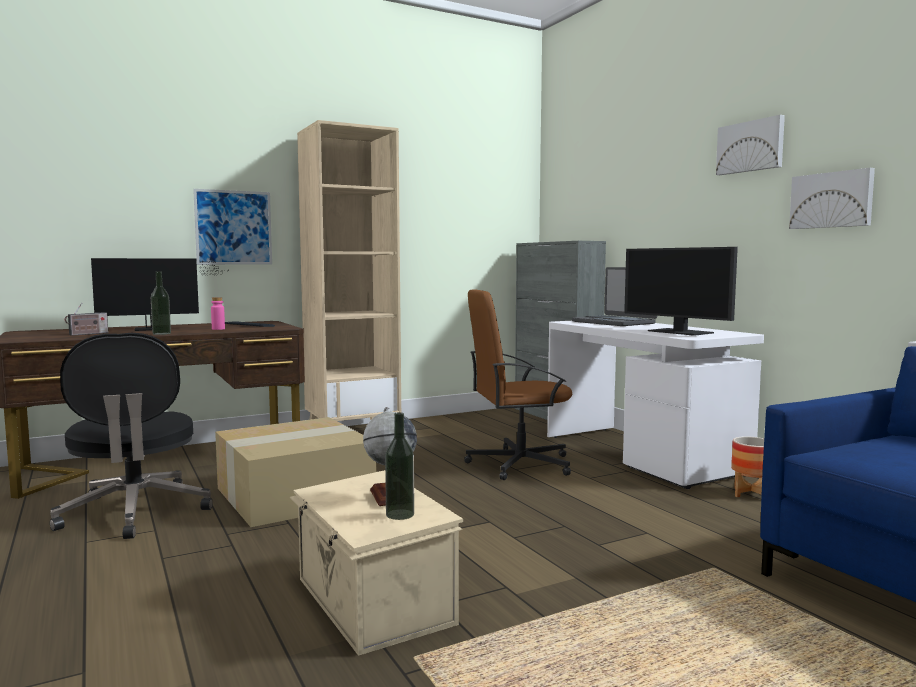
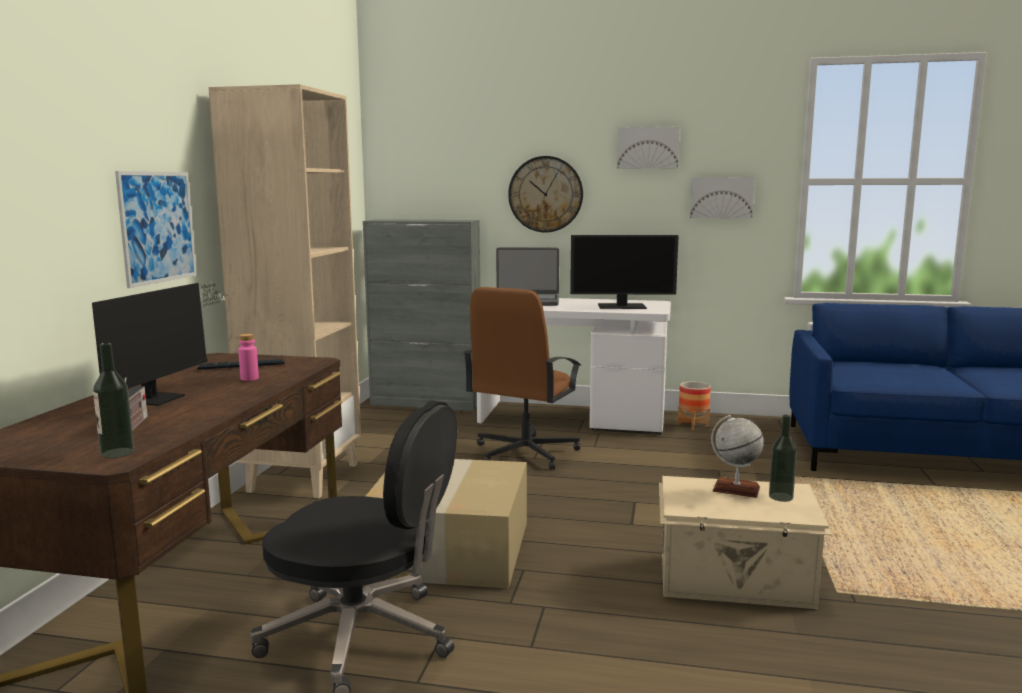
camera: 50 degrees left, 5 degrees up
(161, 333) = (237, 400): bottle -> bottle (117, 453)
(657, 211) = (545, 194): none -> wall clock

